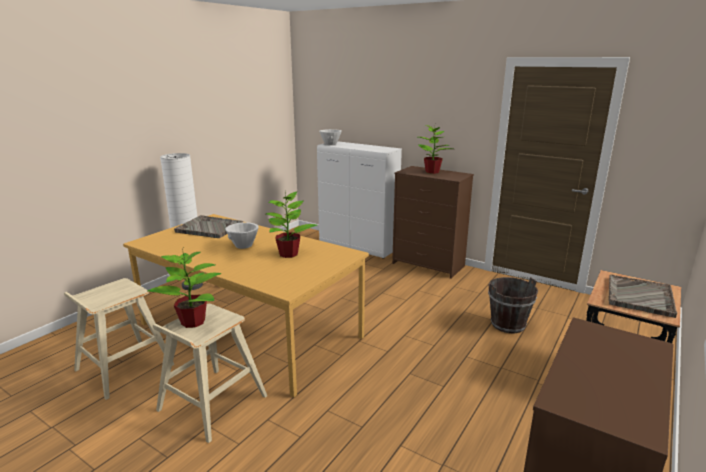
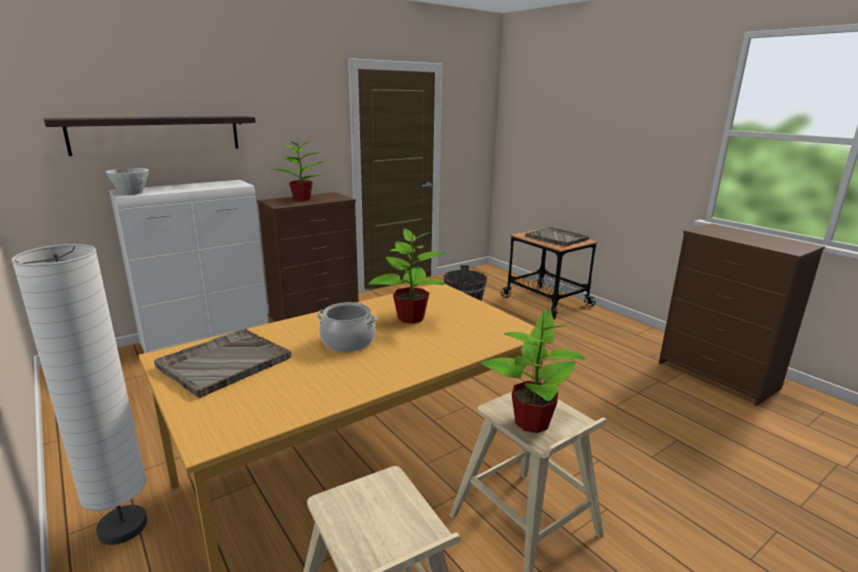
camera: 70 degrees left, 0 degrees up
(243, 245) = (348, 342): white bowl -> cooking pot
(362, 111) = (157, 134): none -> shelf

